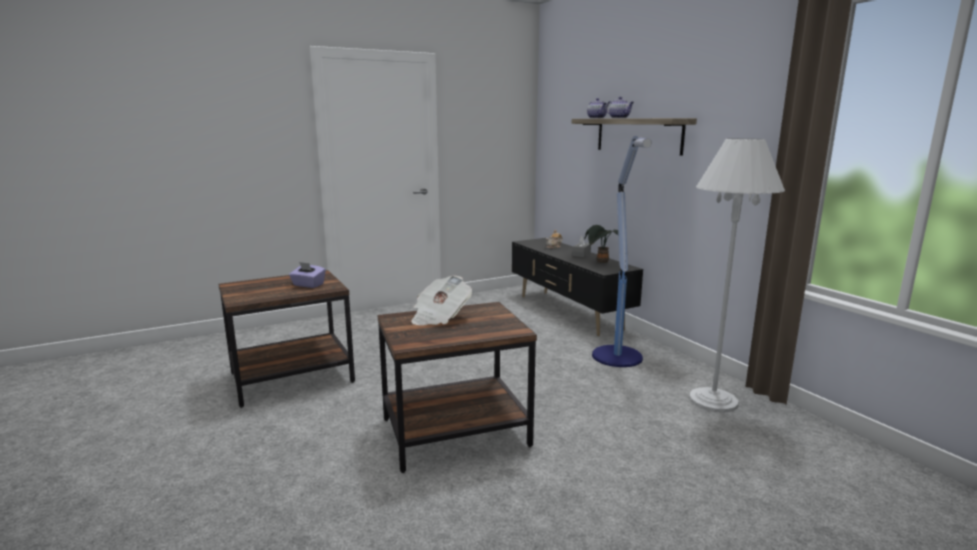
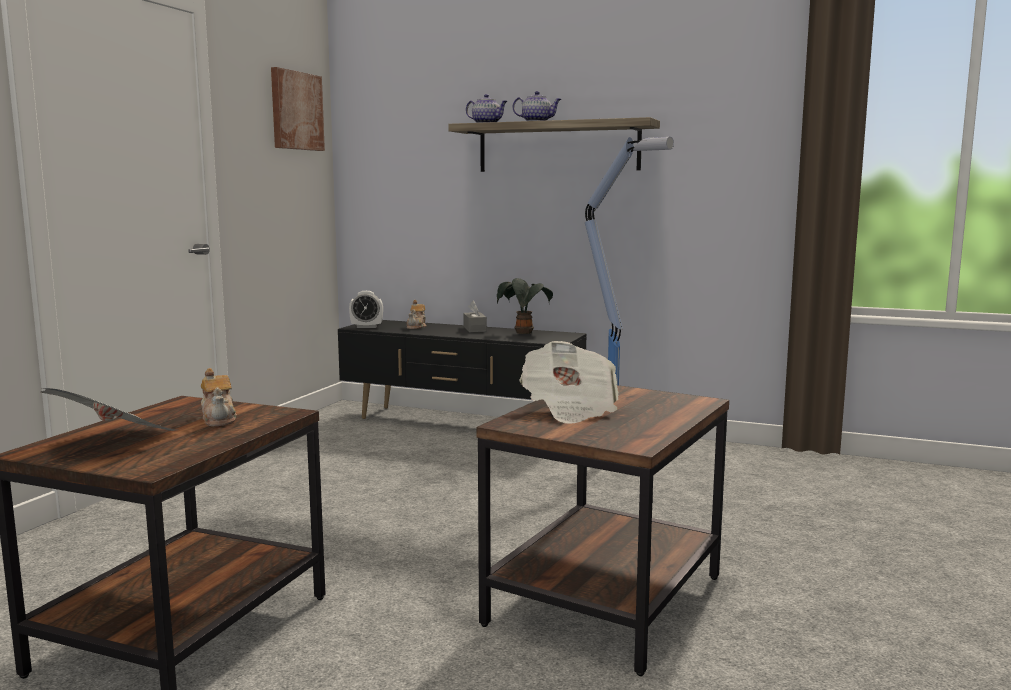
camera: 40 degrees left, 5 degrees down
(257, 287) = (115, 442): none -> newspaper
(308, 285) = (219, 419): purple tissue box -> teapot
(504, 109) = (296, 111): none -> picture
(528, 242) = (366, 327): none -> alarm clock
(713, 400) = (775, 470): white floor lamp -> none

